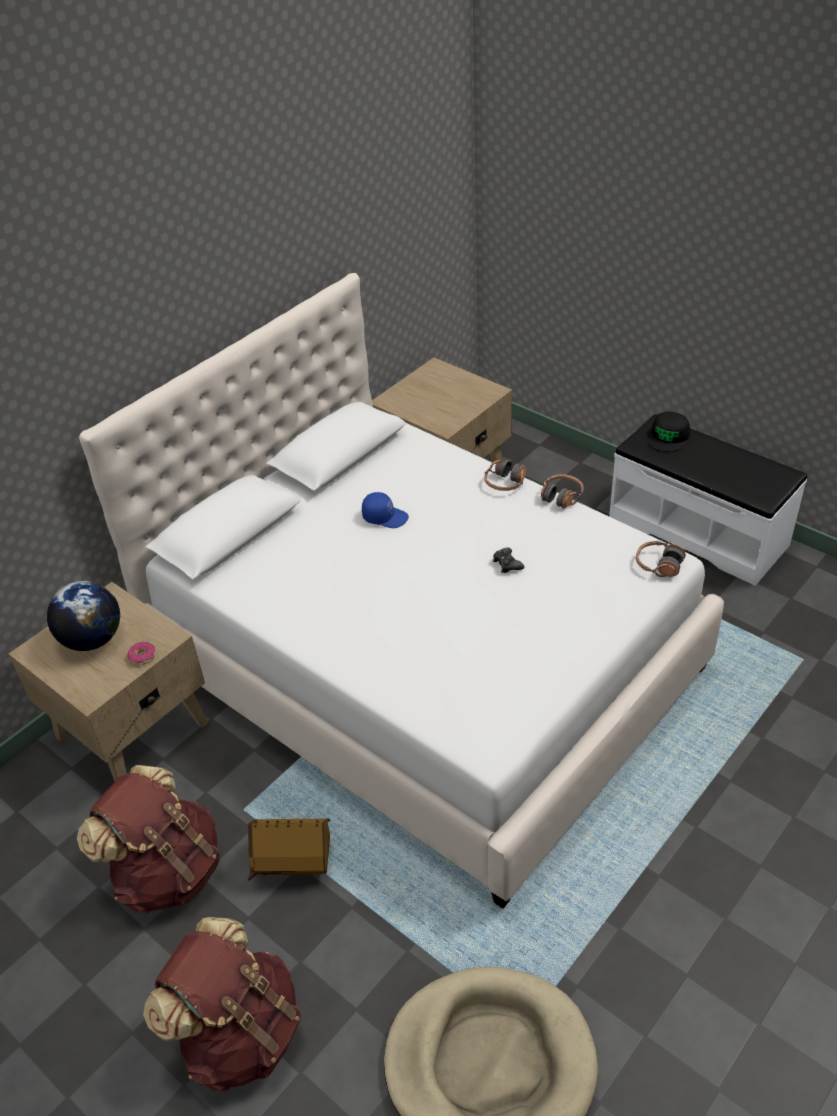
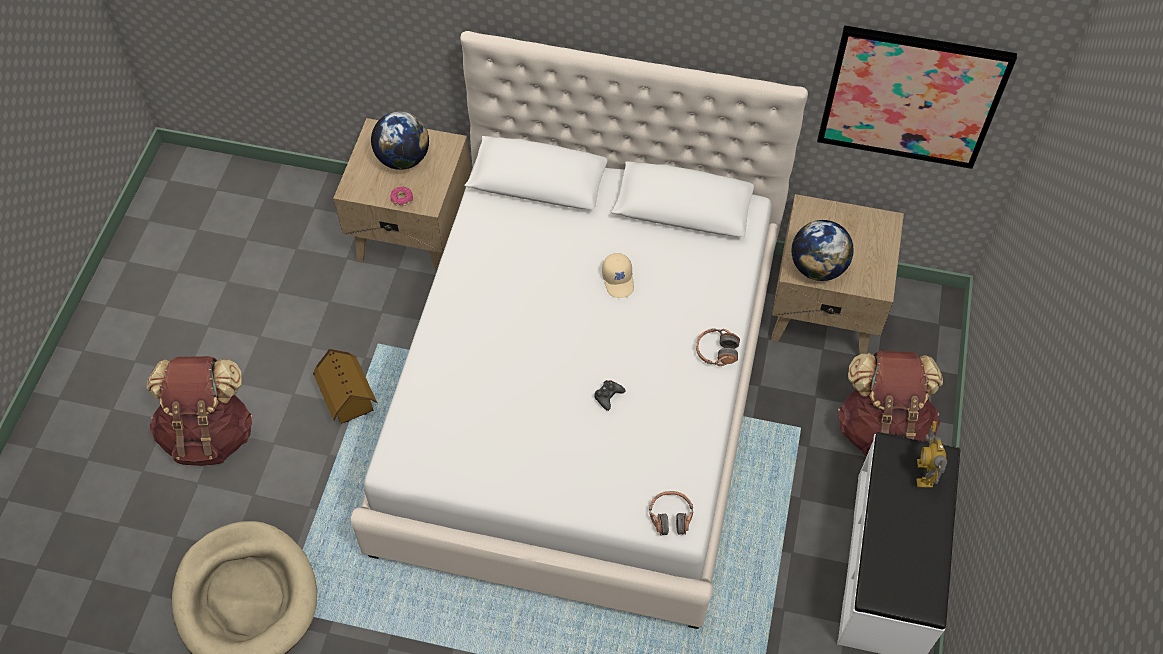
camera: 60 degrees right, 15 degrees up
(167, 871) = (307, 325): brown backpack -> brown backpack (882, 428)
(385, 517) = (619, 280): blue cap -> beige cap
(406, 234) = (911, 97): none -> picture
(450, 414) = (817, 267): none -> globe
(561, 496) = (723, 404): headphones -> none
(668, 437) = (924, 473): black cap -> toy robot

